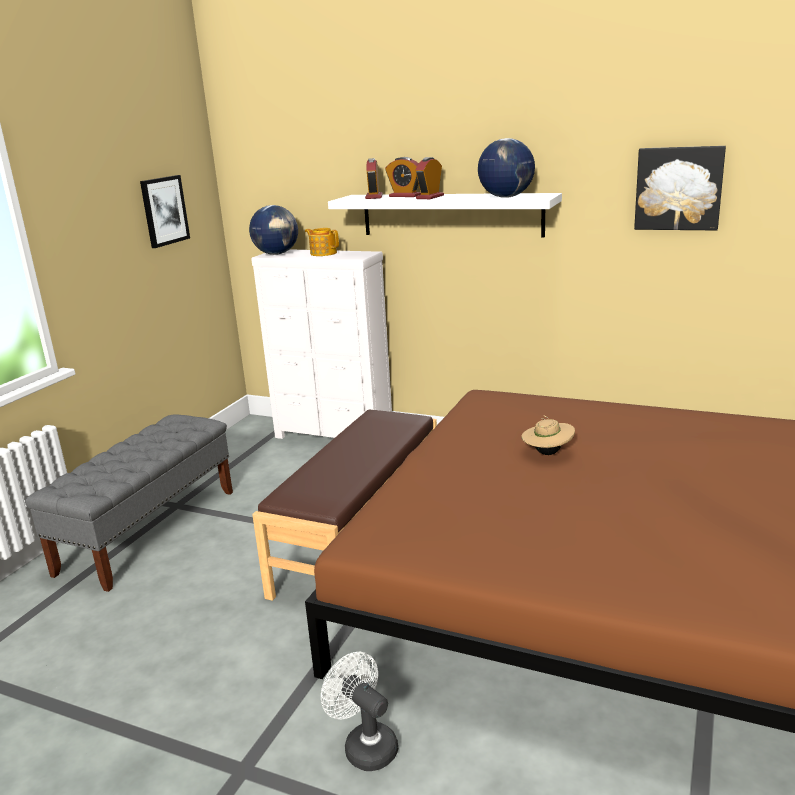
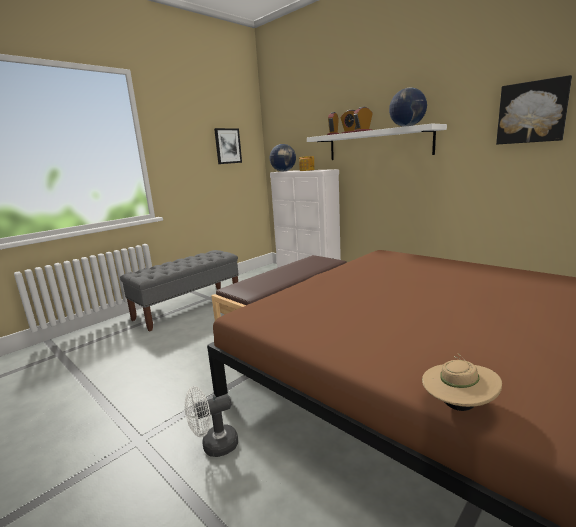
camera: 20 degrees right, 5 degrees down
(365, 745) = (214, 446): white fan -> white fan turned 90 degrees counterclockwise
(547, 453) = (403, 282): beige hat -> beige hat (458, 405)

